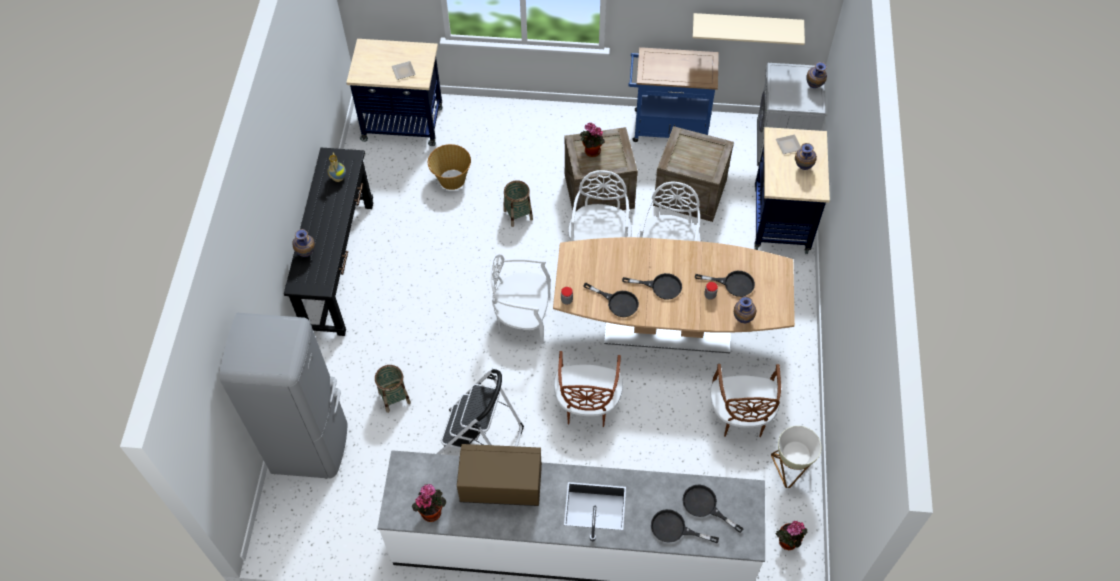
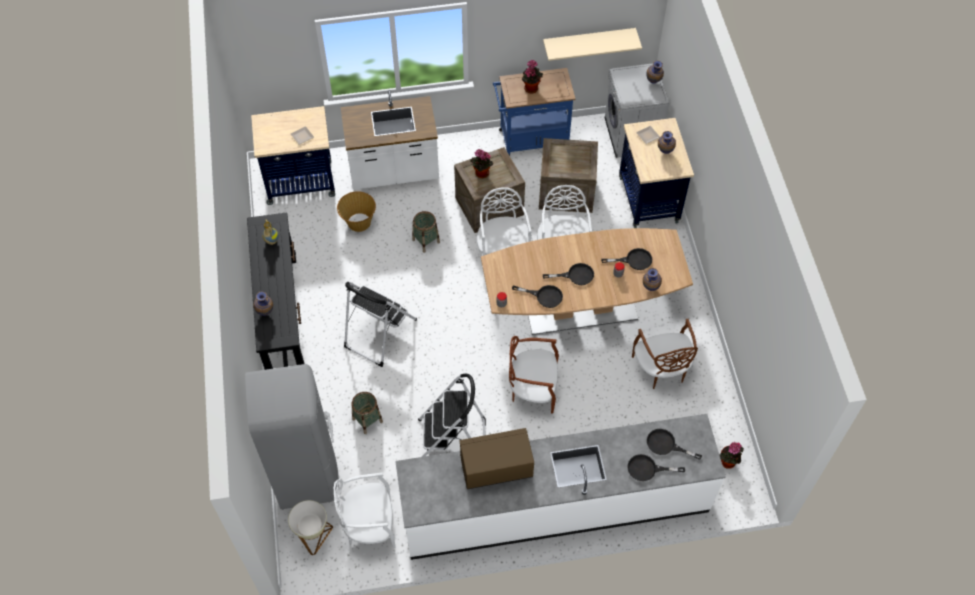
camera: 15 degrees left, 0 degrees up
(431, 510) = (445, 502): potted plant -> potted plant (531, 87)
(435, 305) = (379, 334): none -> step ladder
(506, 133) = (394, 172): none -> white counter
(522, 317) = (456, 327): white chair -> white chair (369, 525)
(587, 405) = (533, 389): brown chair -> brown chair turned 105 degrees clockwise
(789, 469) = (712, 403): planter -> planter (314, 537)

